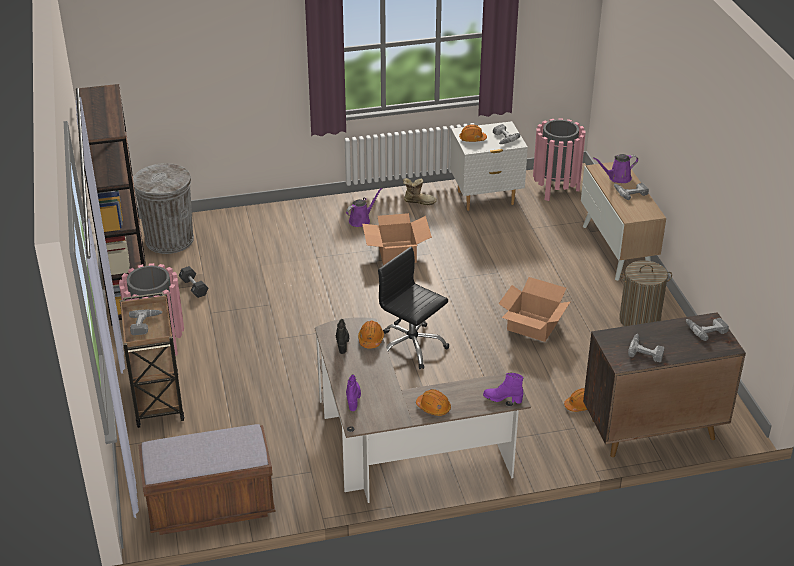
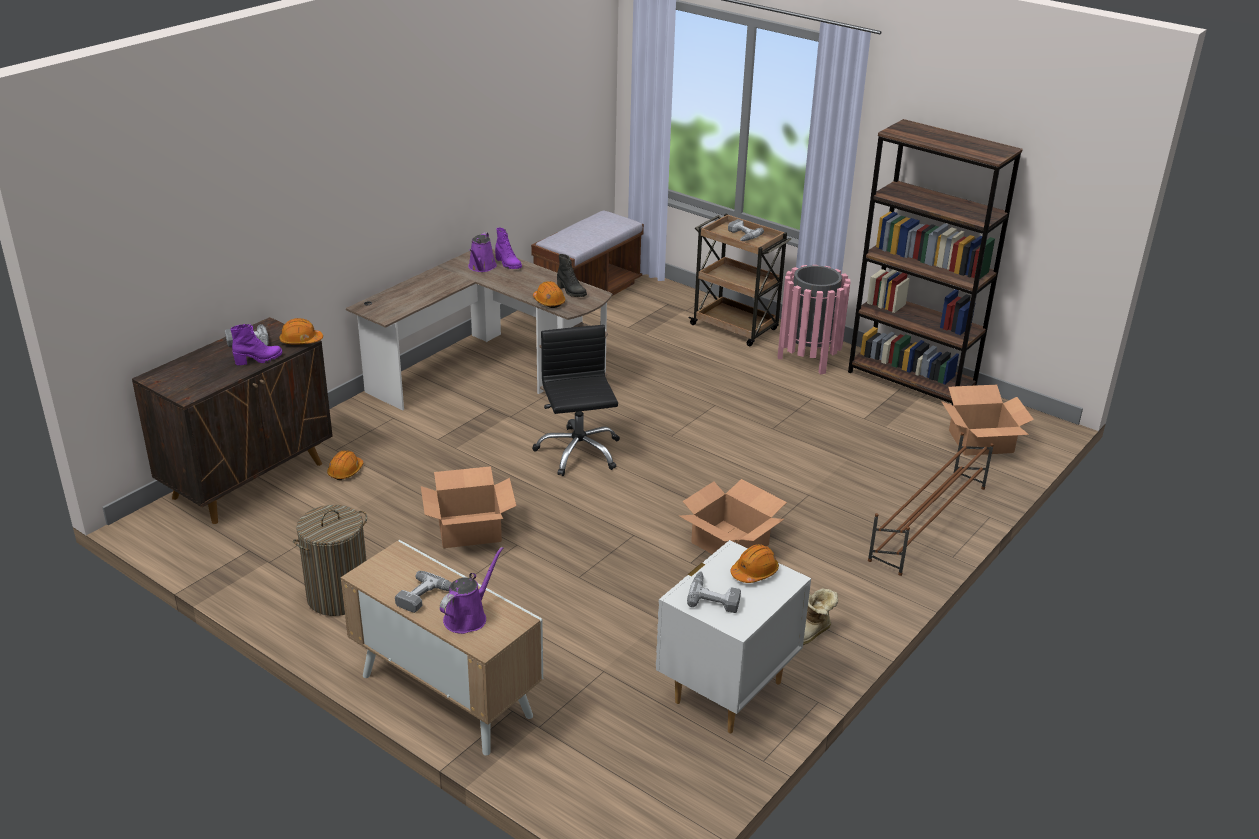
camera: 140 degrees right, 5 degrees down
(169, 239) = (981, 442): grey trash can -> cardboard box
(194, 287) = (868, 411): black dumbbell -> none
(281, 217) = (927, 523): none -> brown shoe rack
(361, 220) = (834, 566): purple watering can -> purple watering can (481, 267)
(411, 346) = (578, 452): black office chair -> black office chair turned 105 degrees counterclockwise
(433, 407) = (432, 280): orange hard hat -> orange hard hat (301, 341)
(502, 398) = (376, 303): purple boot -> purple boot (259, 360)
(555, 189) = (644, 775): pink trash can -> none
(705, 329) = (190, 384): power drill -> none

